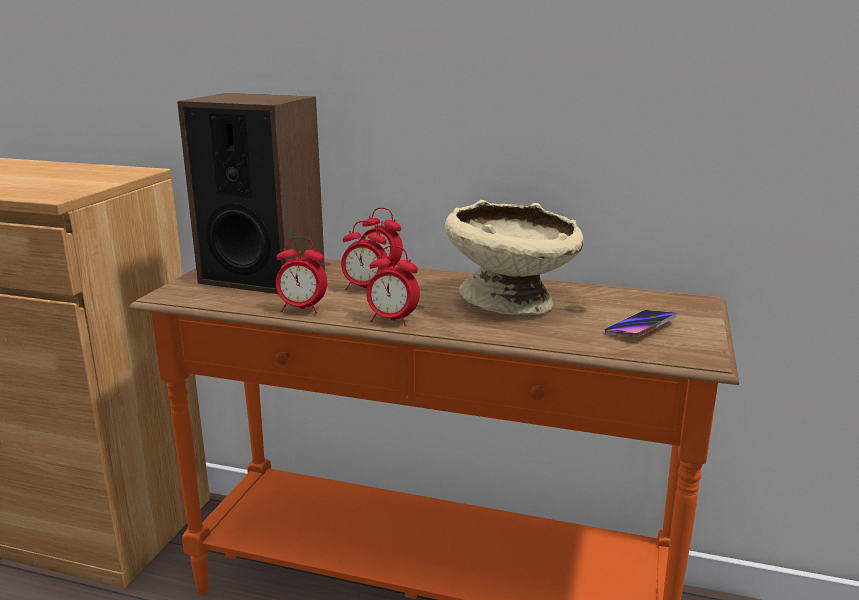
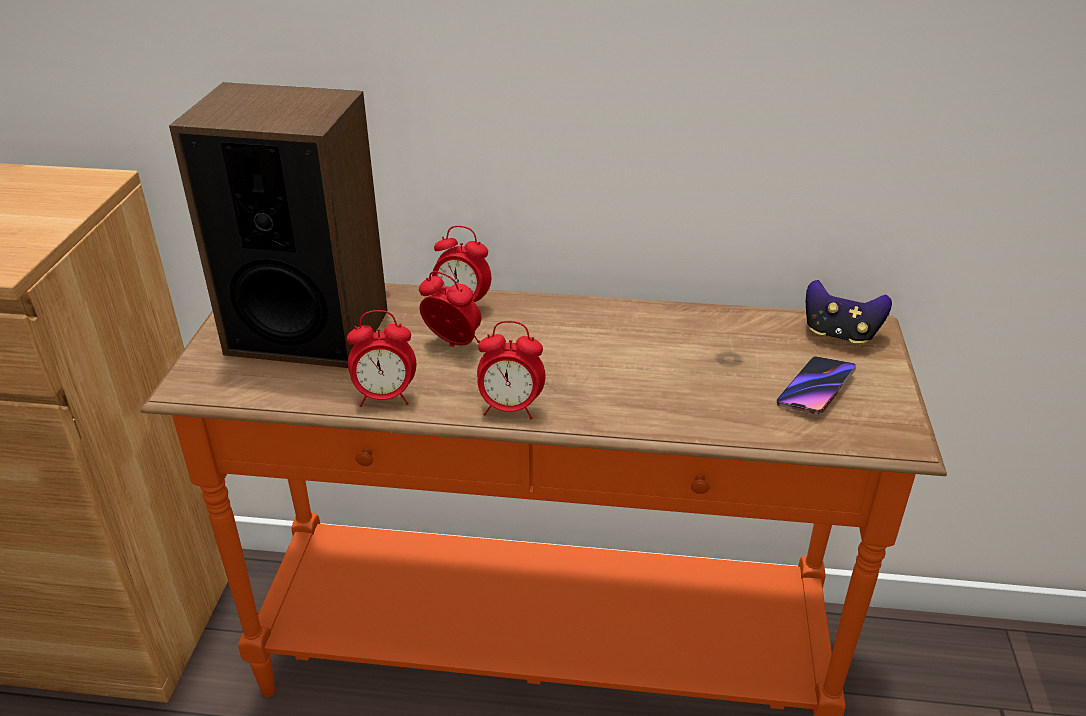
camera: 10 degrees left, 15 degrees up
(364, 288) = (453, 344): alarm clock -> alarm clock turned 150 degrees counterclockwise
(512, 301) = (648, 352): beige bowl -> none
(671, 302) = (839, 335): none -> game controller

